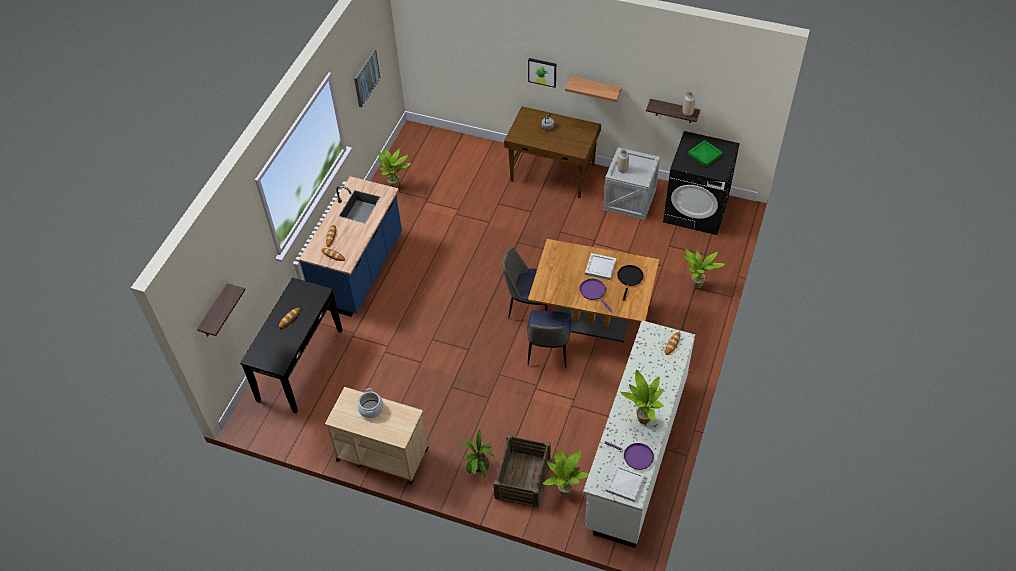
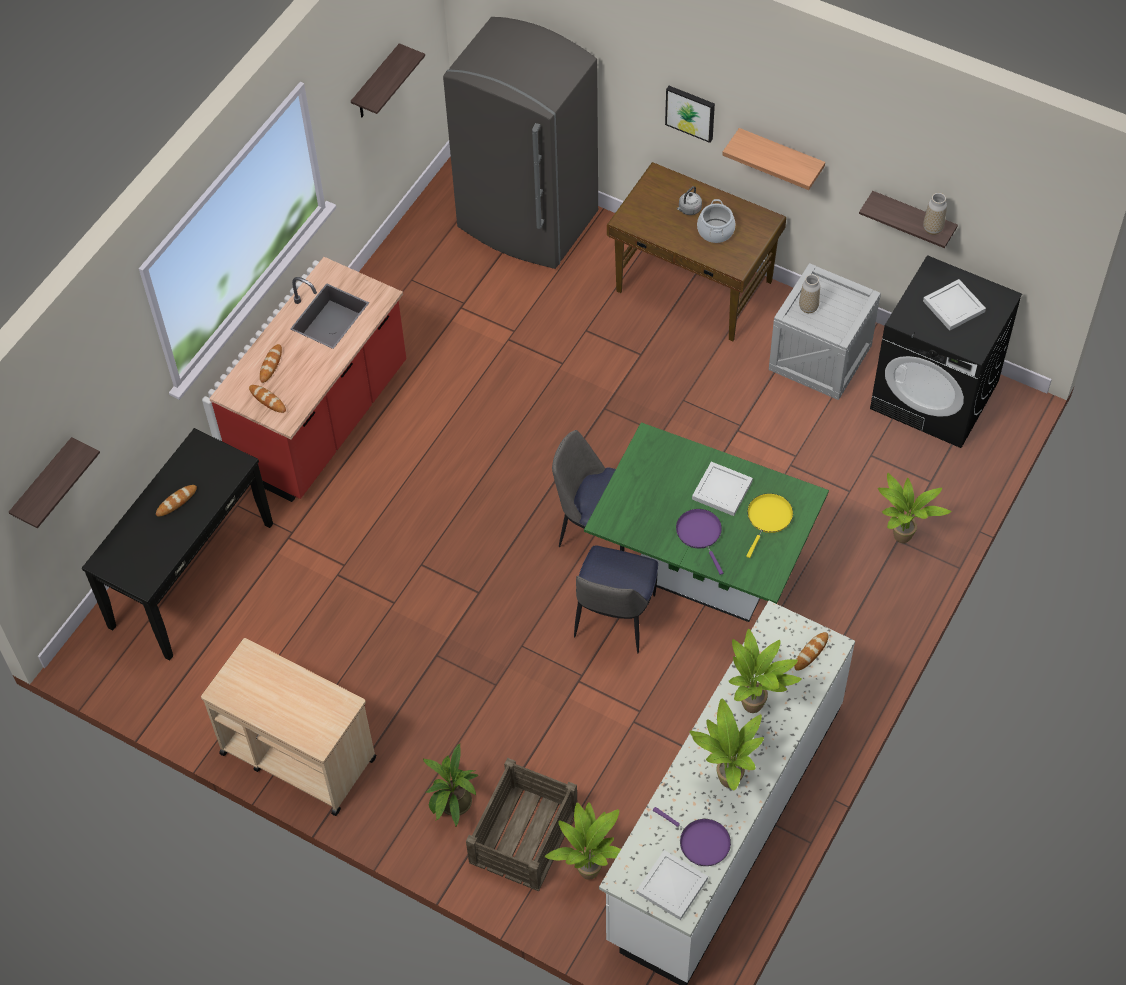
camera: 10 degrees right, 5 degrees up
(360, 270) = (323, 420): blue counter -> red counter
(366, 77) = (376, 84): picture -> shelf
(371, 409) = (281, 684): cooking pot -> cooking pot (715, 231)
(396, 186) = (414, 272): potted plant -> potted plant (755, 705)
(453, 152) = (527, 222): none -> grey fridge
(591, 320) = (702, 572): brown dining table -> green dining table
(629, 278) = (768, 518): black frying pan -> yellow frying pan
(704, 154) = (952, 306): green tray -> white tray

